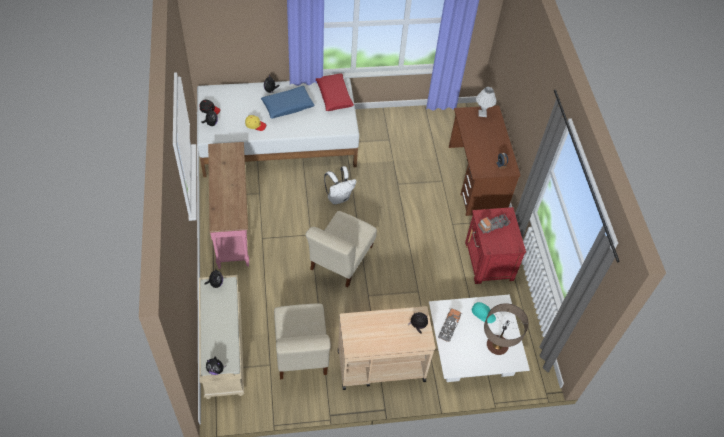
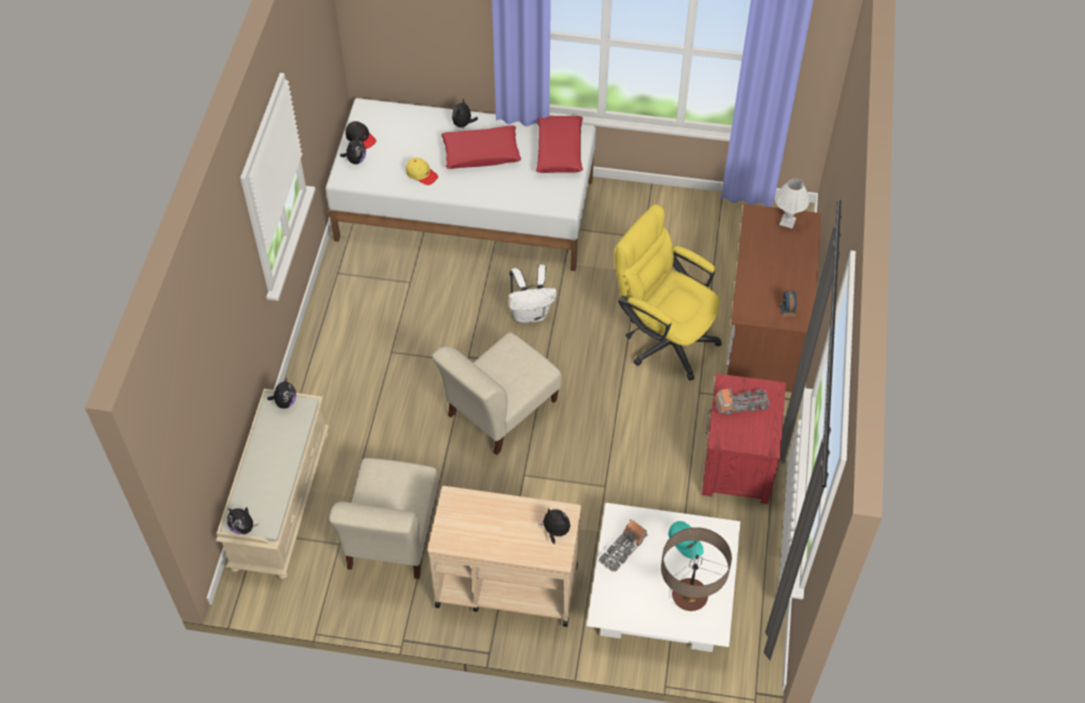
camera: 20 degrees right, 0 degrees up
(233, 226) = (354, 325): pink console table -> none
(287, 106) = (481, 153): blue pillow -> red pillow
(421, 196) = (663, 338): none -> yellow office chair

